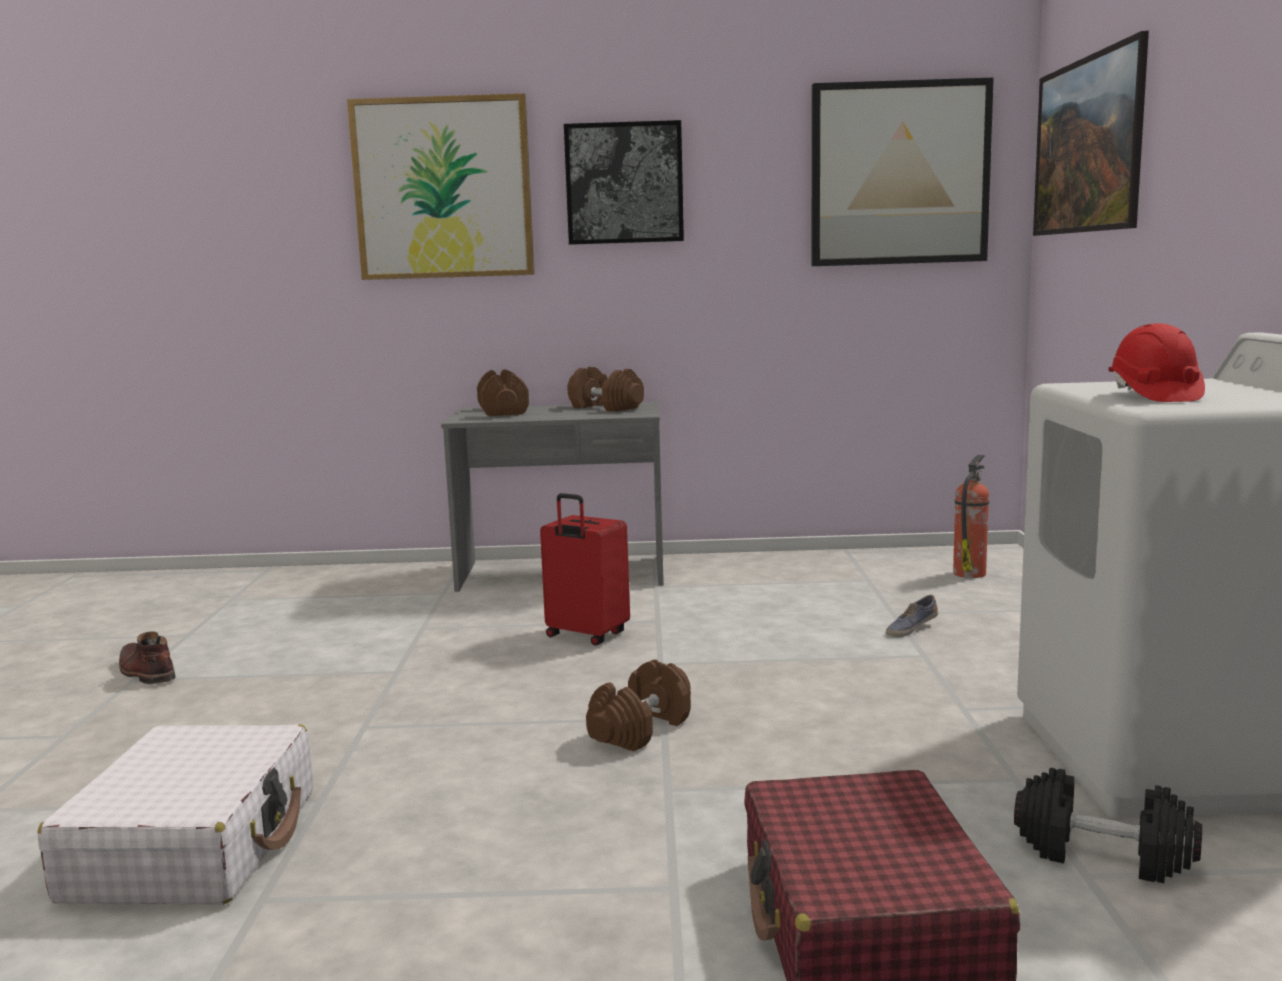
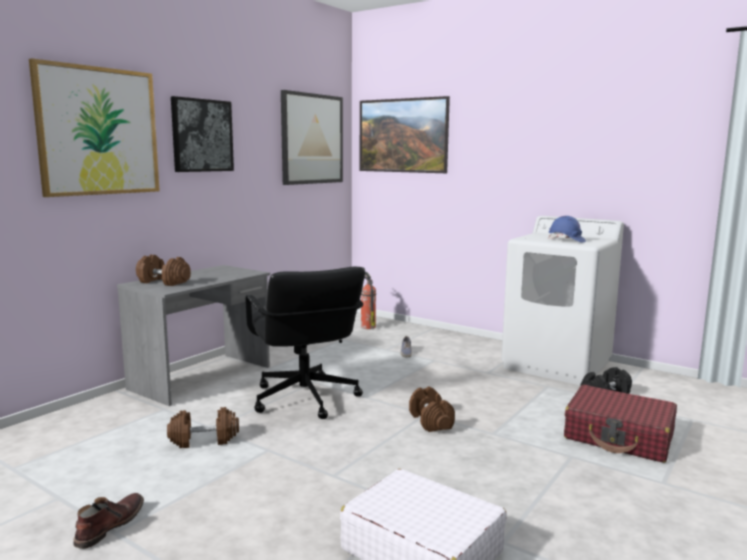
camera: 55 degrees left, 0 degrees up
(146, 672) = (109, 525): brown boot -> brown boot turned 120 degrees clockwise
(585, 636) = (304, 399): red suitcase -> black office chair
(606, 407) = (215, 271): brown dumbbell -> brown dumbbell (204, 440)
(1154, 396) = (566, 240): red hard hat -> blue hard hat

